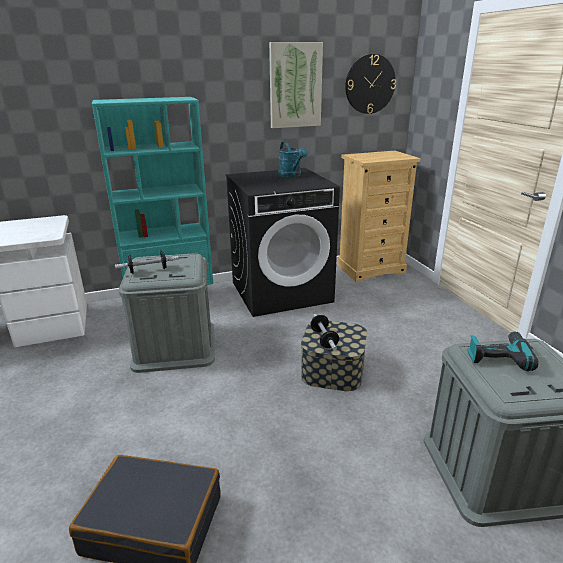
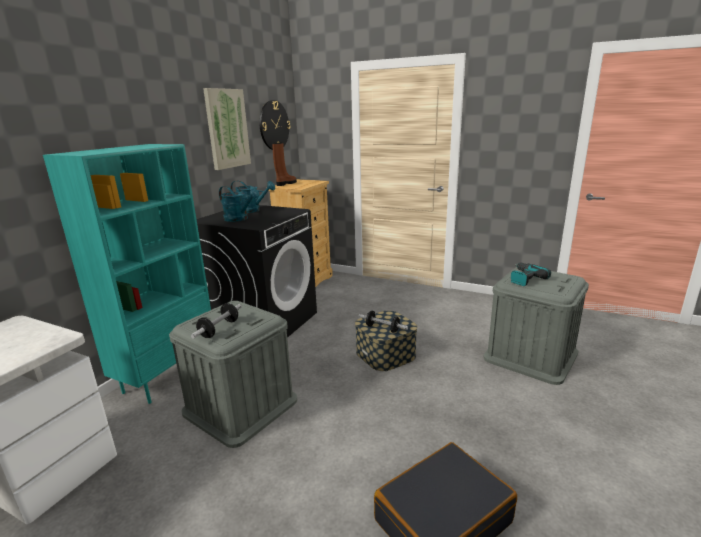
camera: 45 degrees left, 5 degrees down
(262, 181) = (239, 219): none -> turquoise watering can
(369, 154) = (286, 184): none -> brown boot

